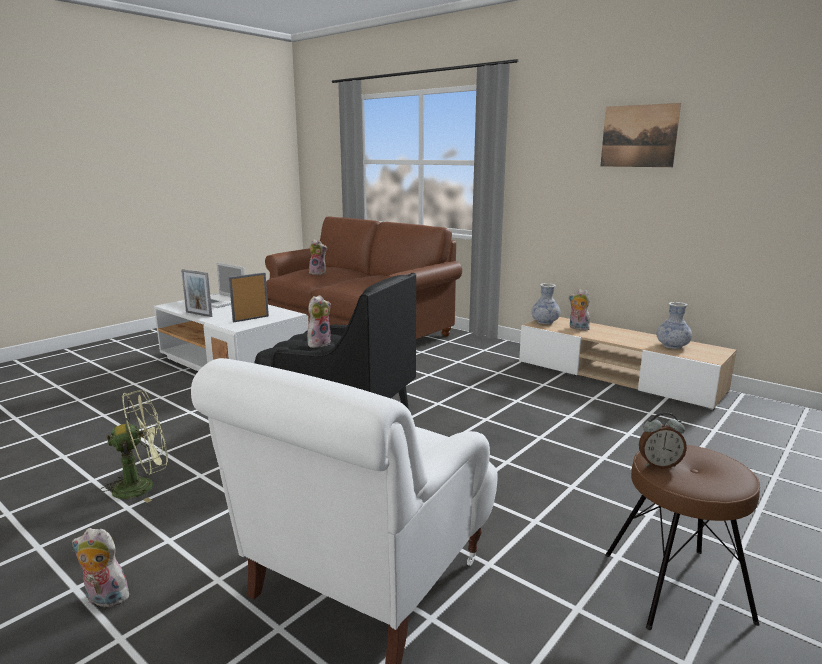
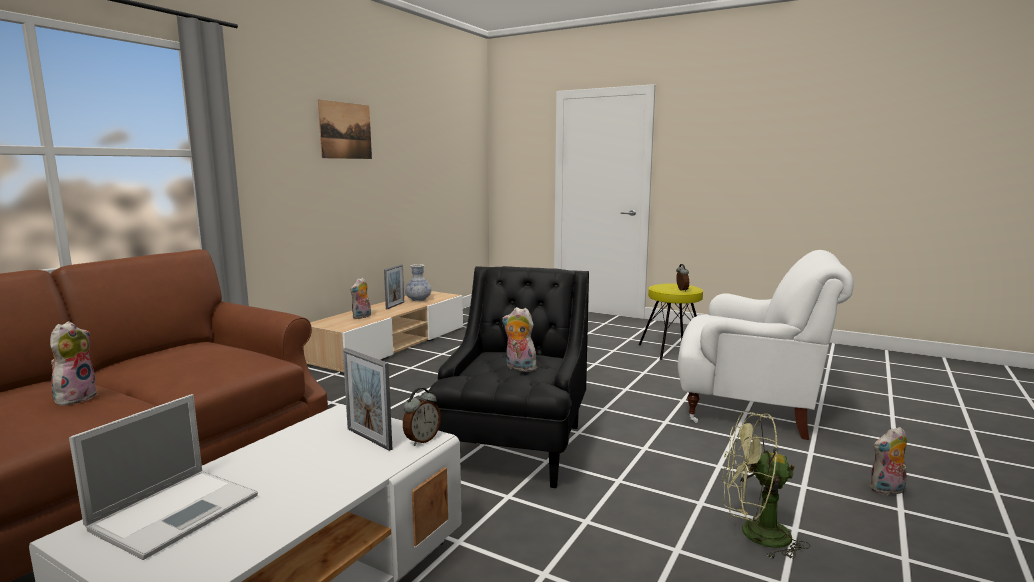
camera: 100 degrees left, 5 degrees down
(104, 599) = (887, 490): plush toy -> plush toy turned 75 degrees clockwise
(143, 486) = (754, 534): green fan -> green fan turned 45 degrees counterclockwise
(199, 314) = (315, 504): picture frame -> picture frame (395, 305)
(237, 326) = (421, 440): none -> alarm clock
(545, 322) = (335, 325): vase -> none
(676, 586) = (671, 350): brown stool -> yellow stool

